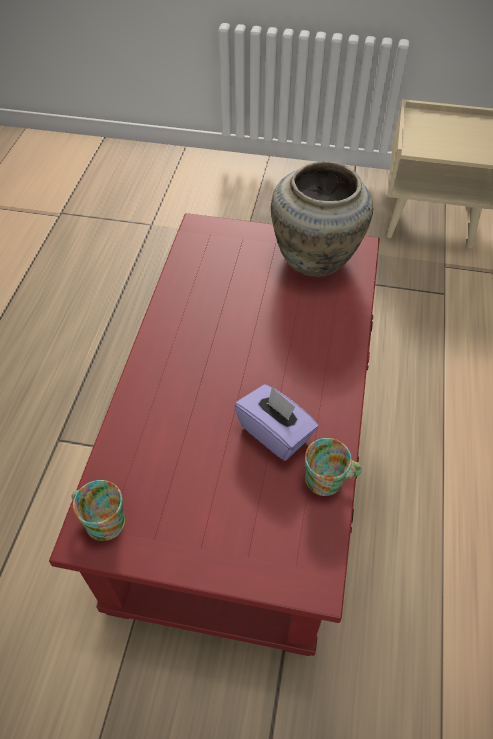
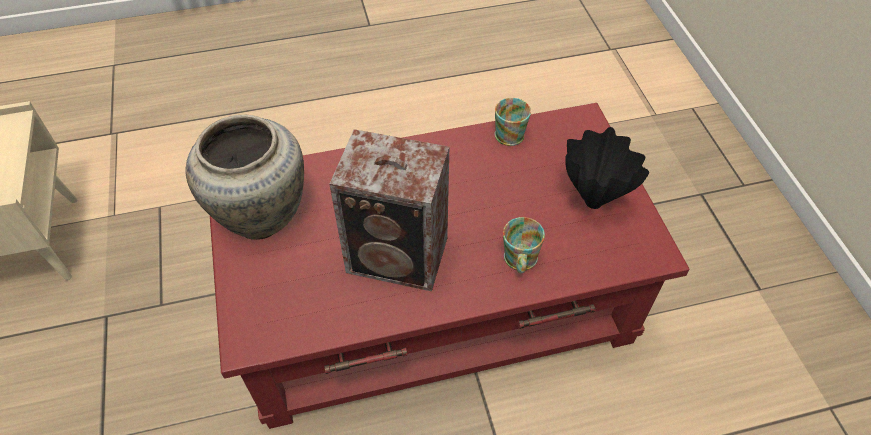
camera: 115 degrees left, 0 degrees up
(101, 519) = (636, 251): mug -> mug (519, 261)
(186, 513) = (592, 201): none -> black vase
(217, 329) = (400, 257): none -> speaker
(275, 433) = (488, 174): purple tissue box -> none

